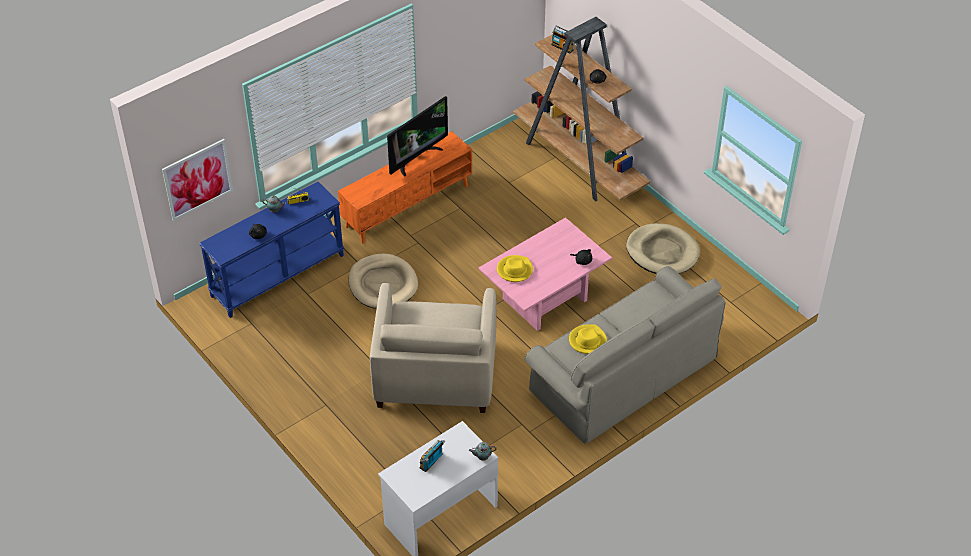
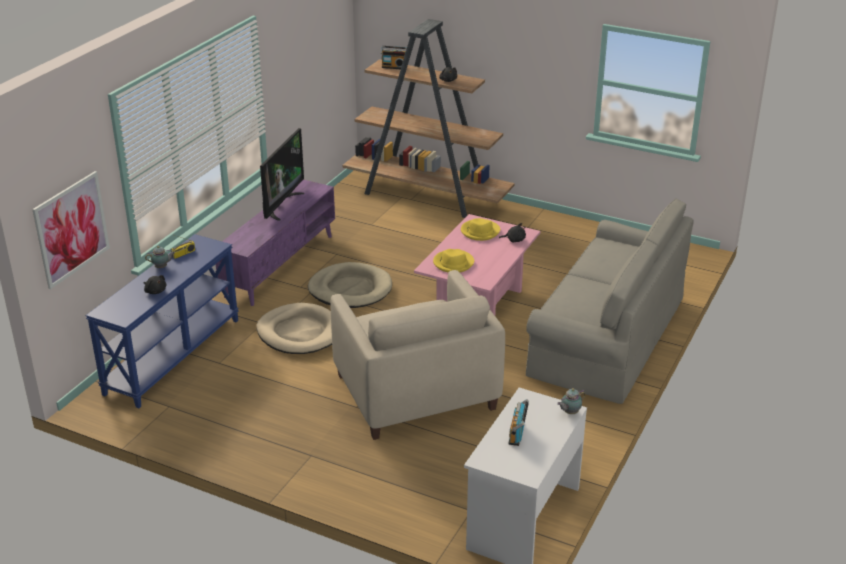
camera: 25 degrees left, 15 degrees down
(407, 205) = (280, 265): orange tv stand -> purple tv stand
(587, 341) = (579, 294): yellow hat -> yellow hat (480, 231)
(662, 252) = (560, 238): beige dog bed -> beige dog bed (350, 289)

